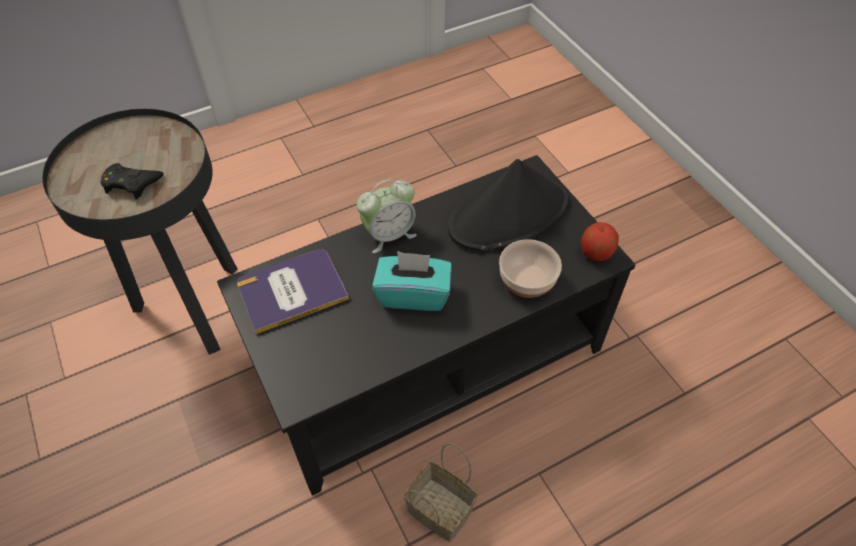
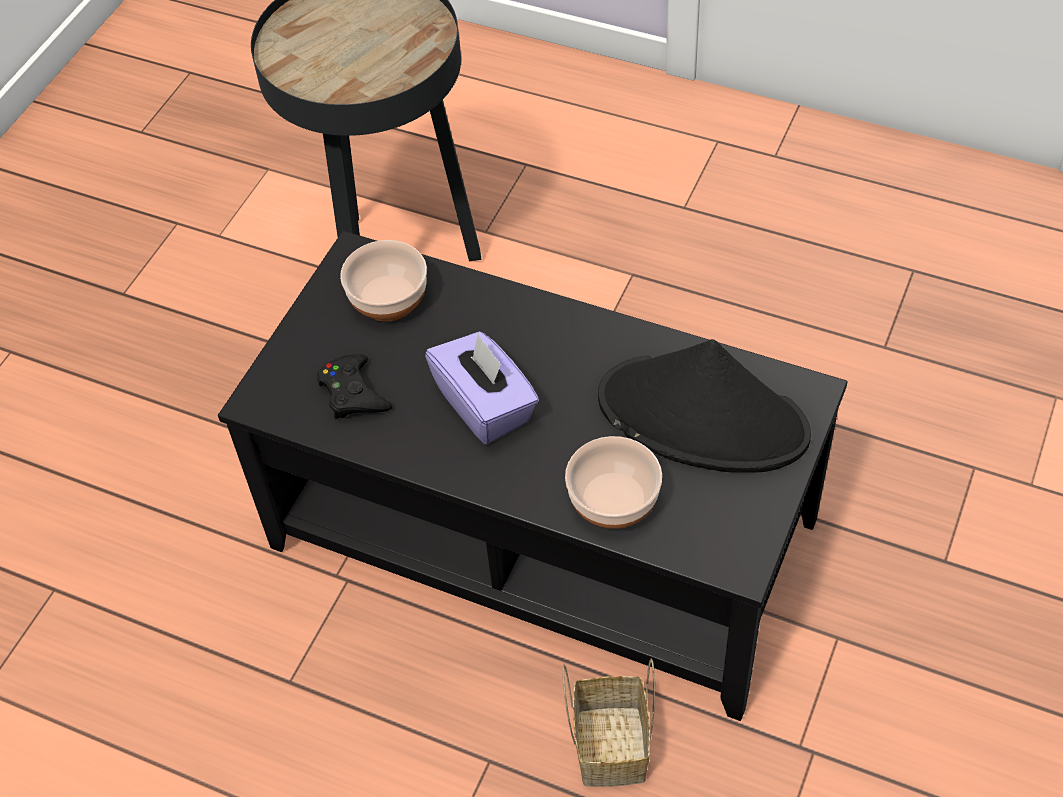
camera: 55 degrees right, 0 degrees up
(131, 183) = (336, 63): black game controller -> black game controller (353, 393)
(292, 290) = (388, 298): book -> bowl
(389, 235) = (549, 325): alarm clock -> none
(413, 294) = (485, 405): turquoise tissue box -> purple tissue box
(437, 509) = (352, 682): basket -> basket (609, 743)
(595, 253) = (734, 546): apple -> none

